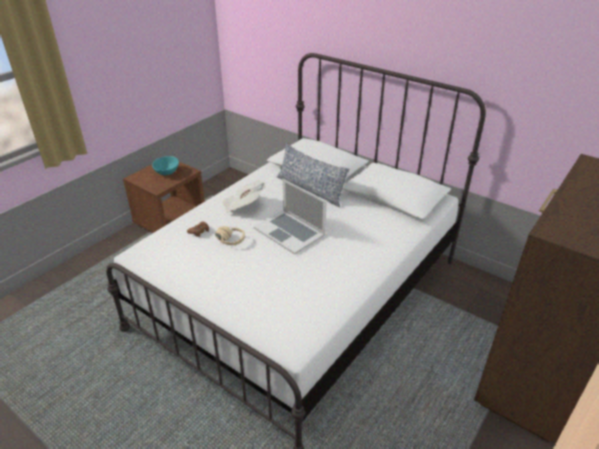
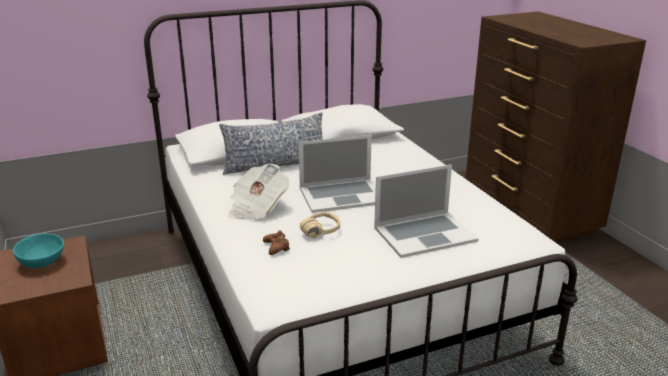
camera: 60 degrees left, 10 degrees down
(261, 286) = (424, 234): none -> laptop

